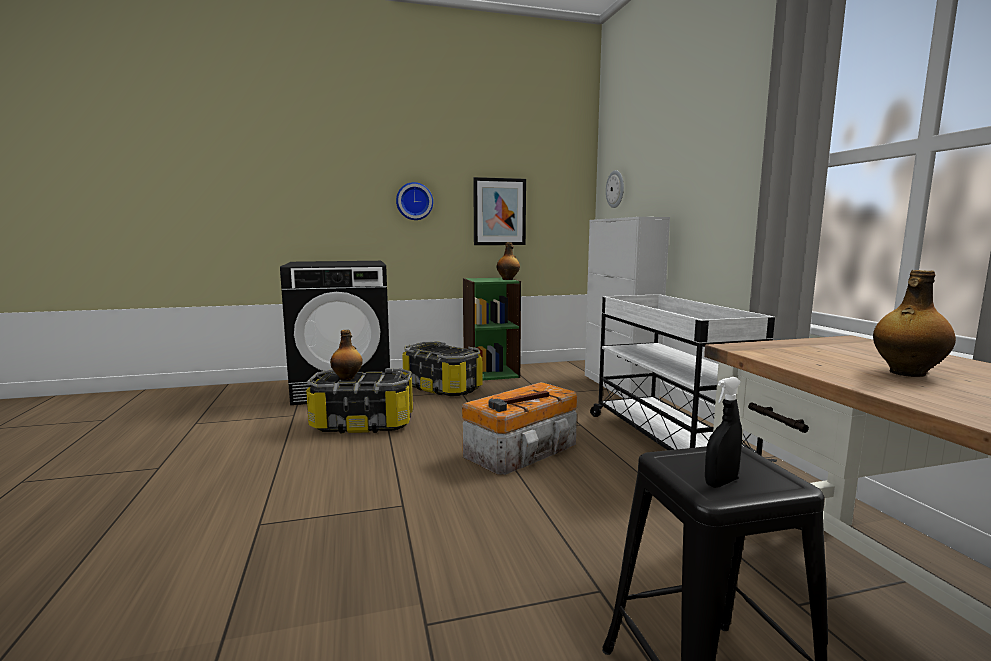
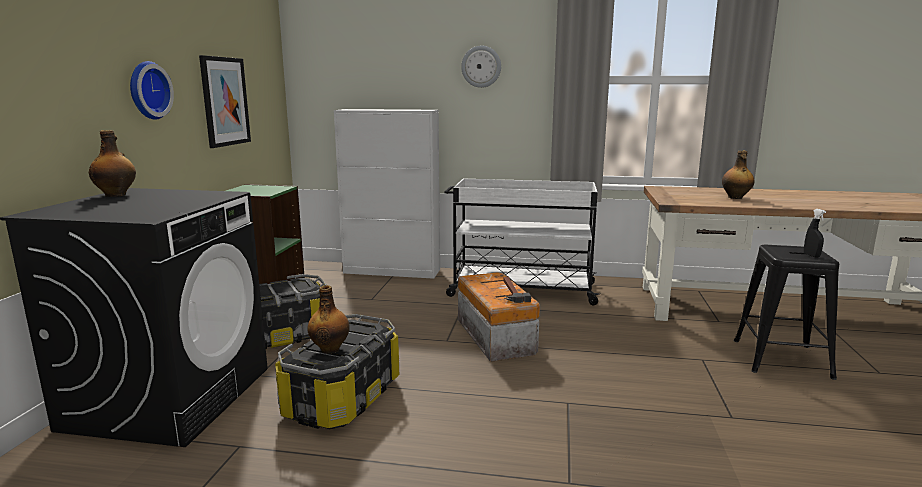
camera: 65 degrees left, 5 degrees up
(508, 279) = (275, 186): bottle -> bottle (116, 195)
(615, 189) = (330, 75): wall clock -> wall clock (481, 66)

